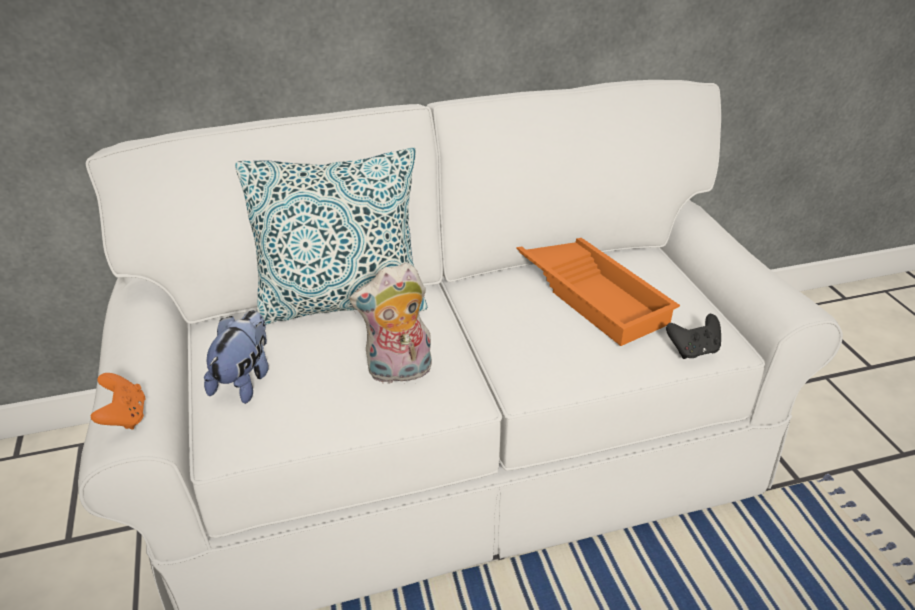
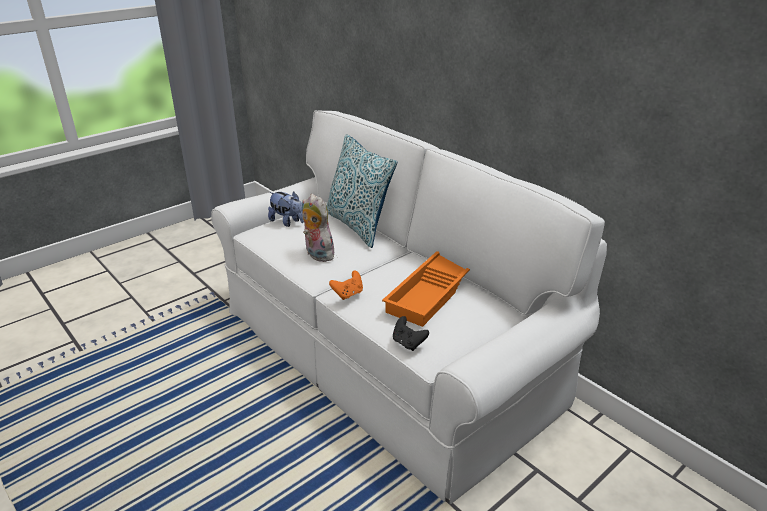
camera: 65 degrees right, 5 degrees down
(124, 417) = (238, 201): orange game controller -> orange game controller (348, 294)
(245, 380) = (287, 222): plush toy -> plush toy turned 45 degrees clockwise

